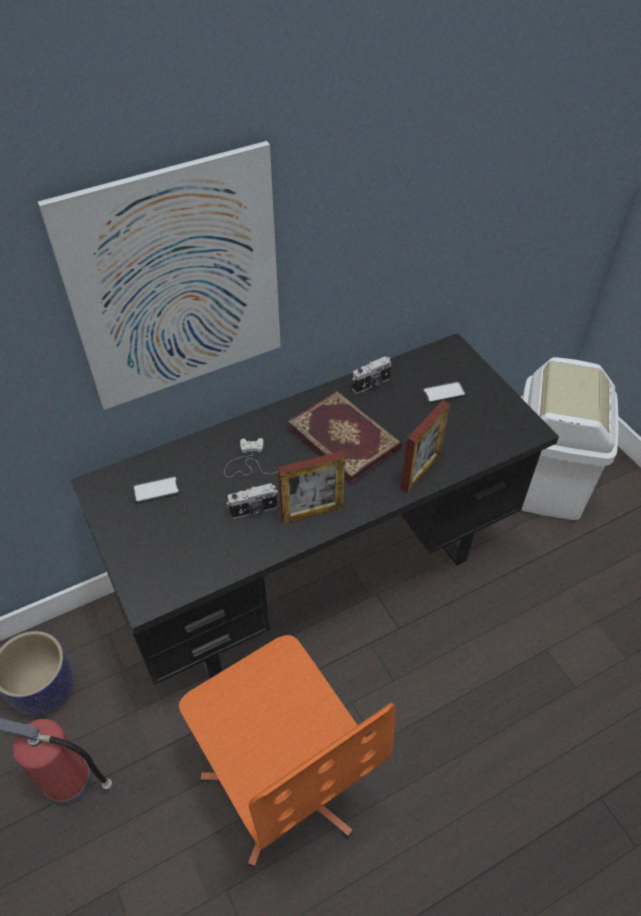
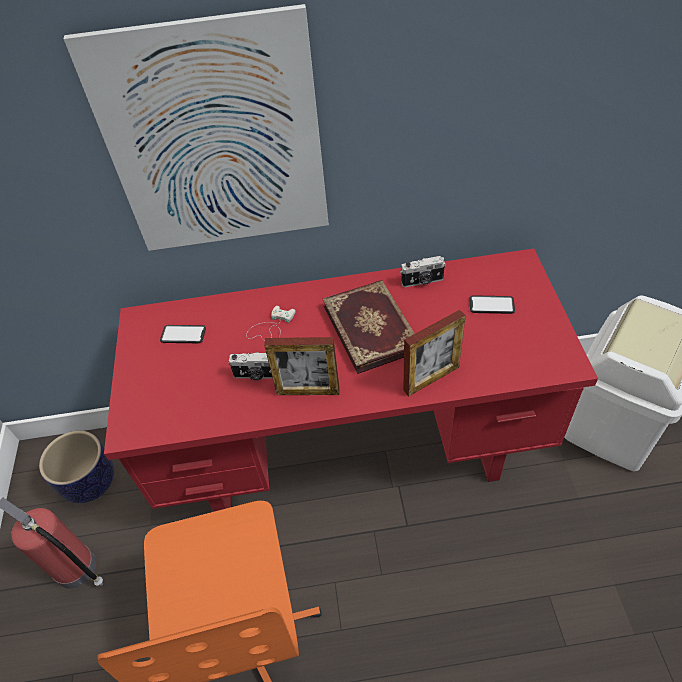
camera: 25 degrees right, 0 degrees up
(320, 575) = (353, 453): black desk -> red desk

